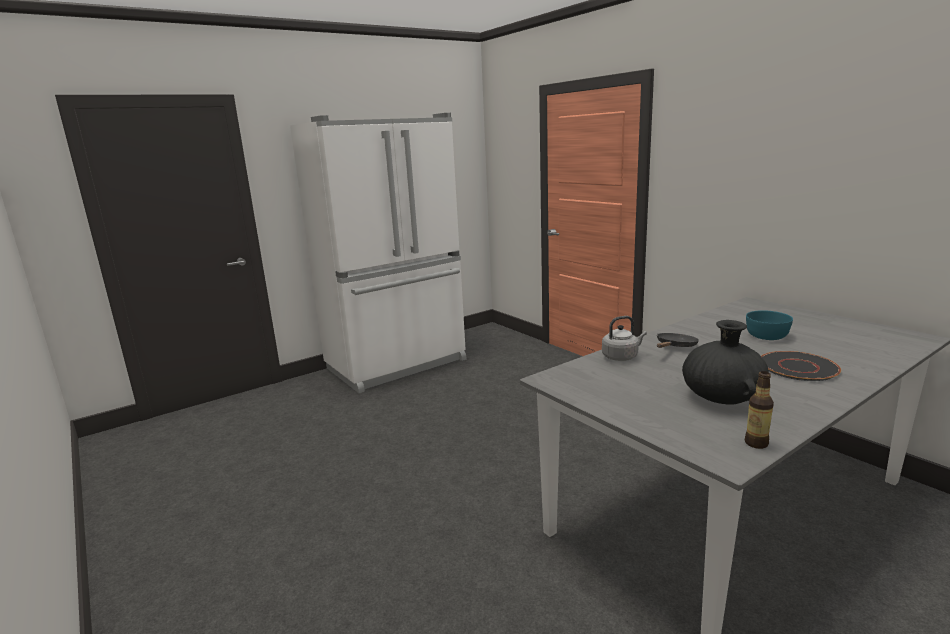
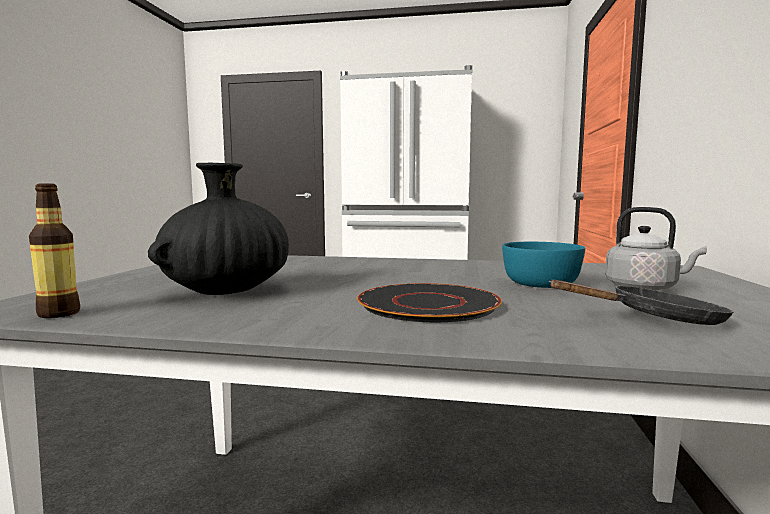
camera: 45 degrees right, 10 degrees down
(621, 357) = (314, 260): grey kettle -> grey kettle (645, 288)
(675, 346) = (389, 266): black frying pan -> black frying pan (656, 319)

